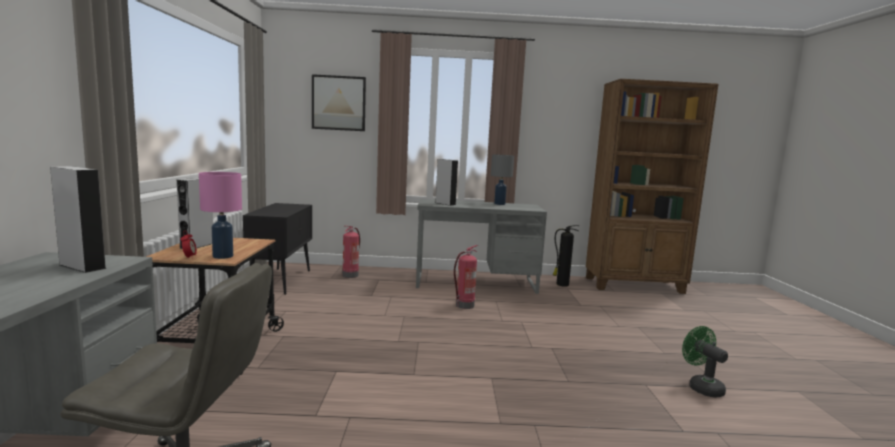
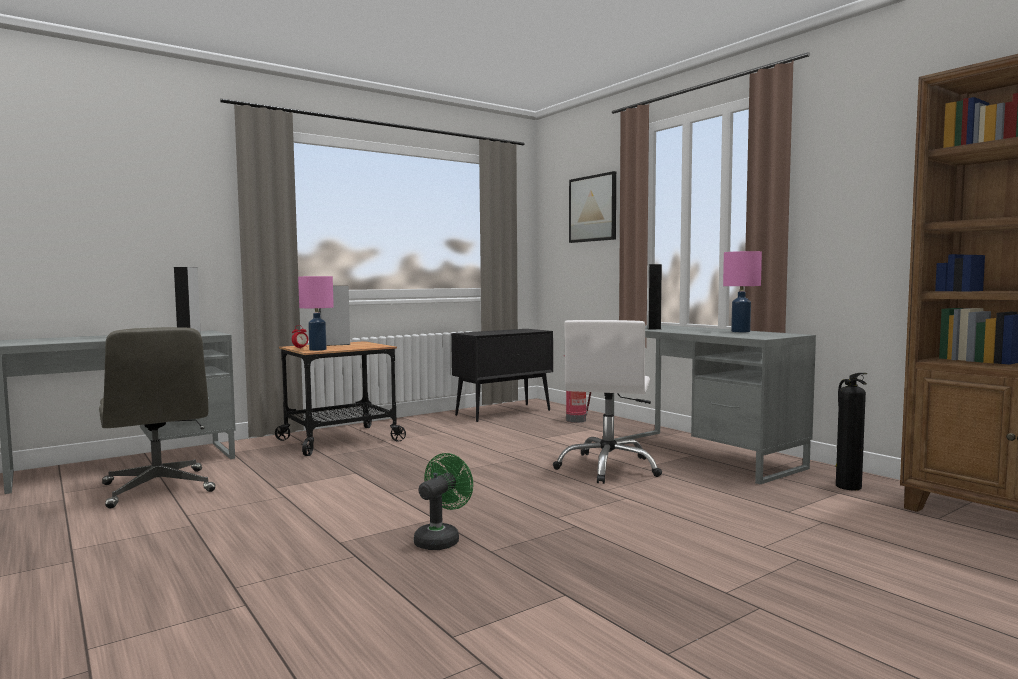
camera: 55 degrees right, 5 degrees down
(464, 306) = (608, 468): fire extinguisher -> white office chair
(499, 204) = (740, 331): grey table lamp -> pink table lamp
(701, 387) = (636, 635): green fan -> green fan (441, 539)

